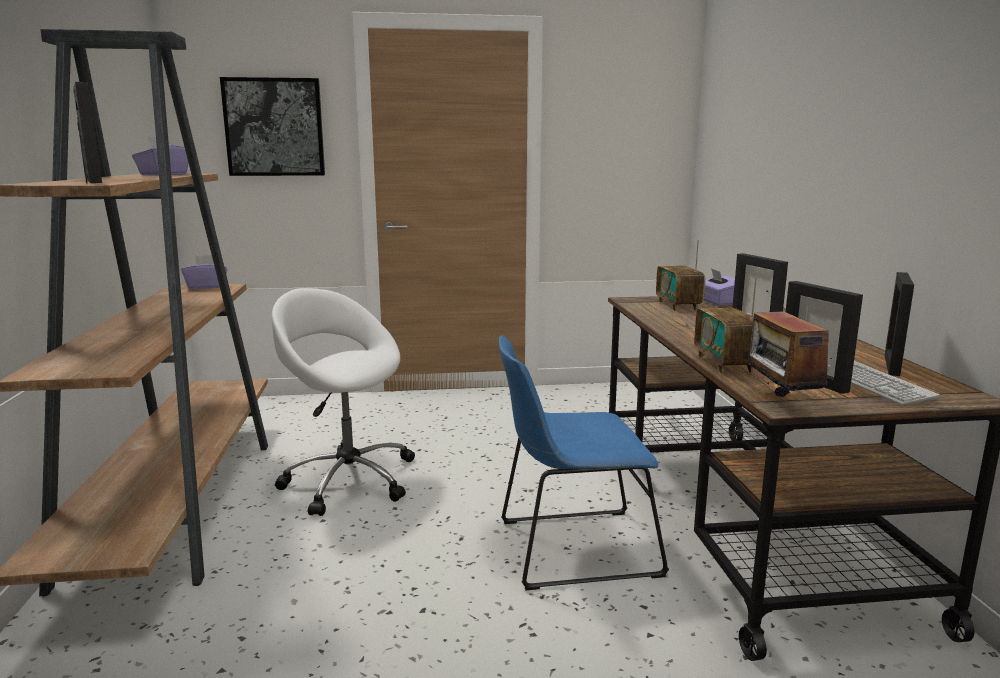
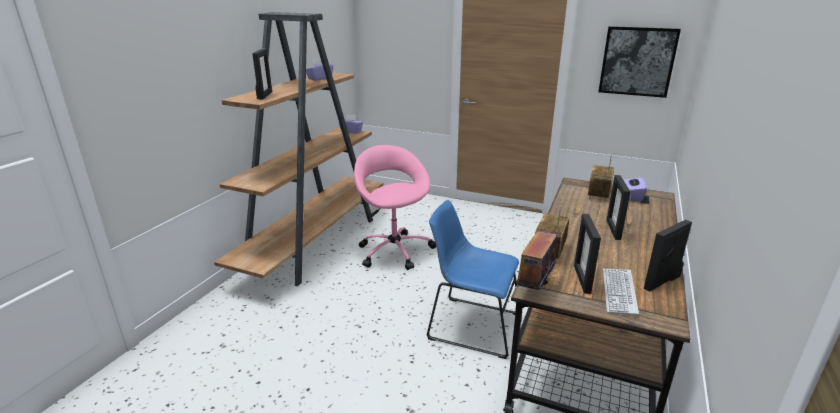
camera: 30 degrees right, 10 degrees up
(274, 127) = (407, 36): picture -> picture (637, 61)
(348, 480) = (394, 251): white office chair -> pink office chair

